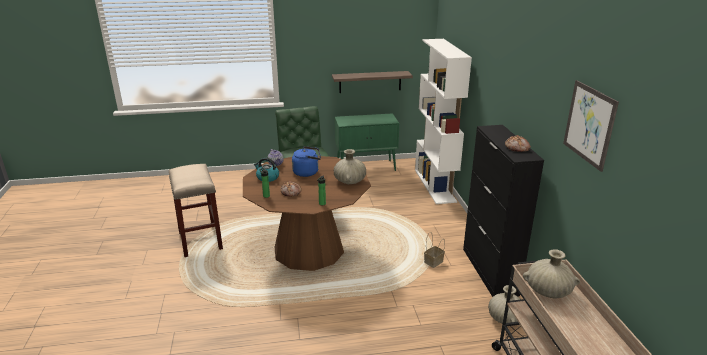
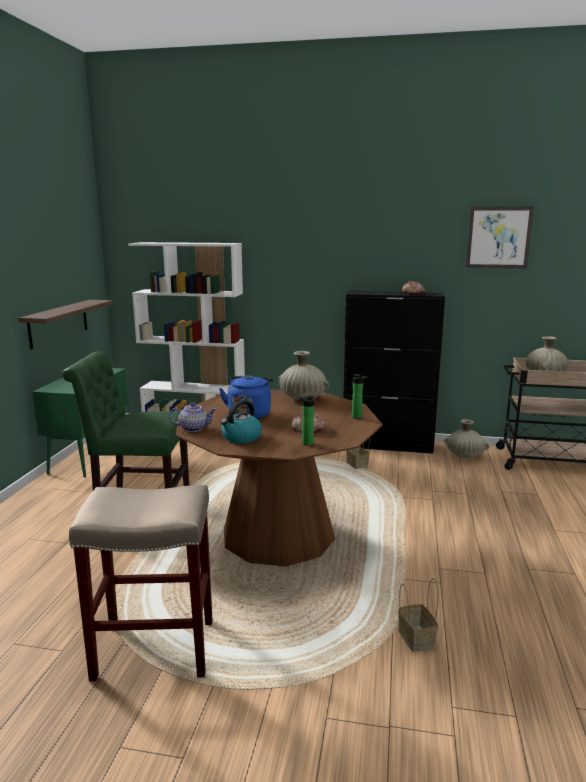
camera: 70 degrees left, 10 degrees down
(224, 314) = (415, 637): none -> basket

